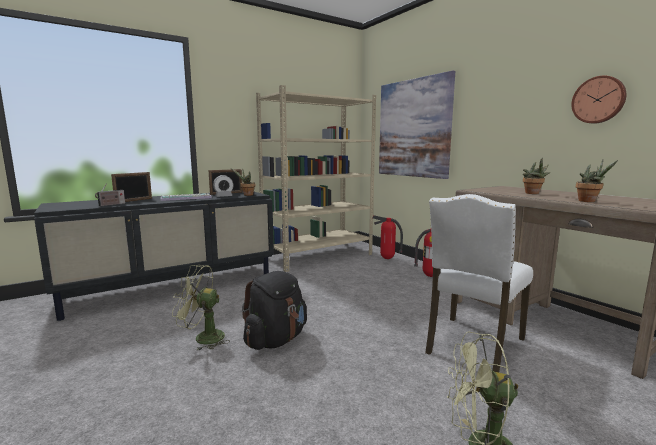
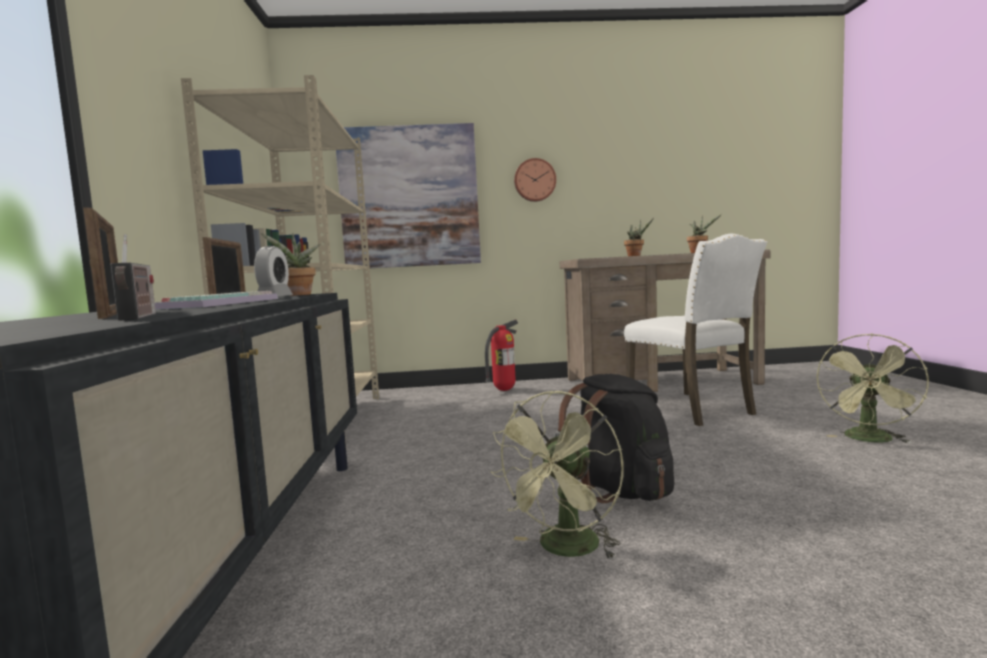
camera: 60 degrees left, 5 degrees down
(387, 259) = (412, 395): fire extinguisher -> none
(598, 100) = (636, 172): wall clock -> wall clock (534, 180)

